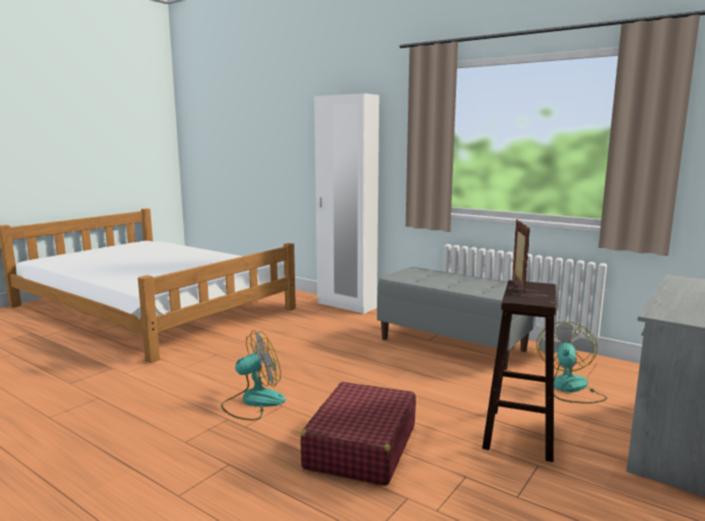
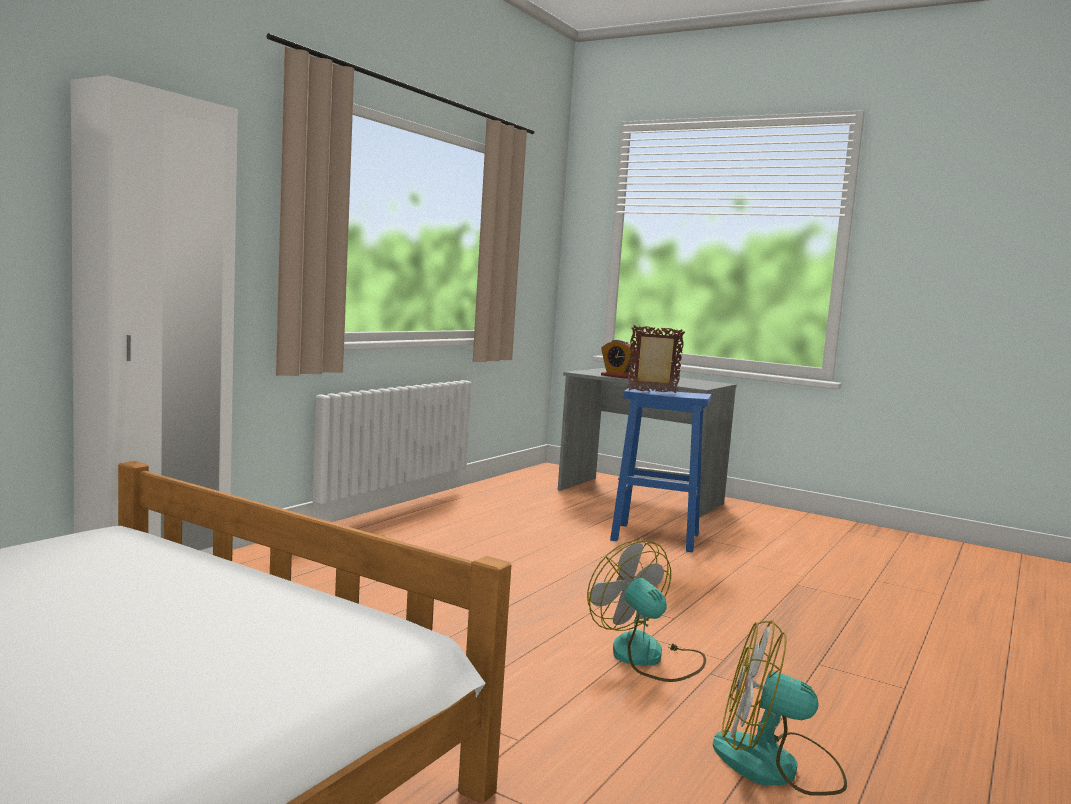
camera: 95 degrees left, 5 degrees down
(361, 447) = (726, 597): red suitcase -> none
(453, 344) = (413, 534): grey bench -> none
(519, 433) = (653, 537): brown stool -> blue stool
(569, 389) = (549, 509): fan -> fan (776, 766)
(676, 288) = (616, 376): none -> alarm clock

